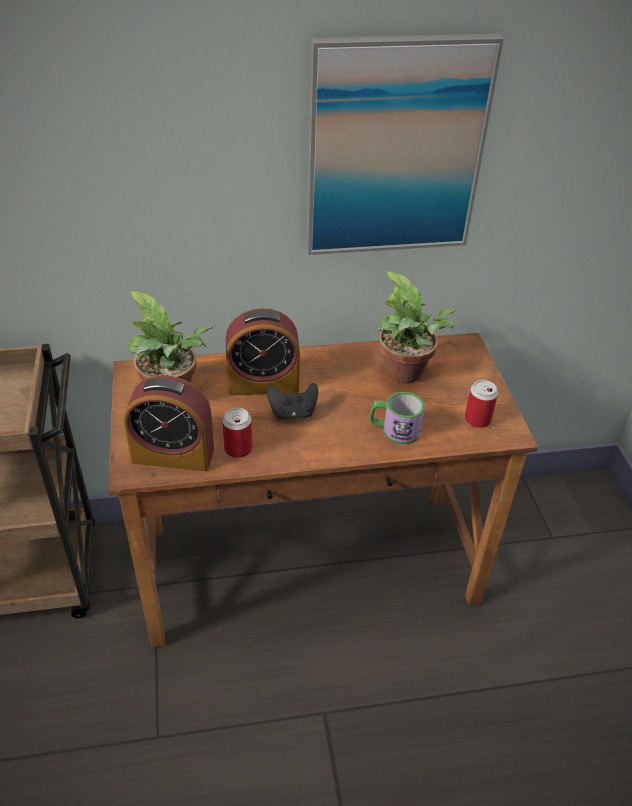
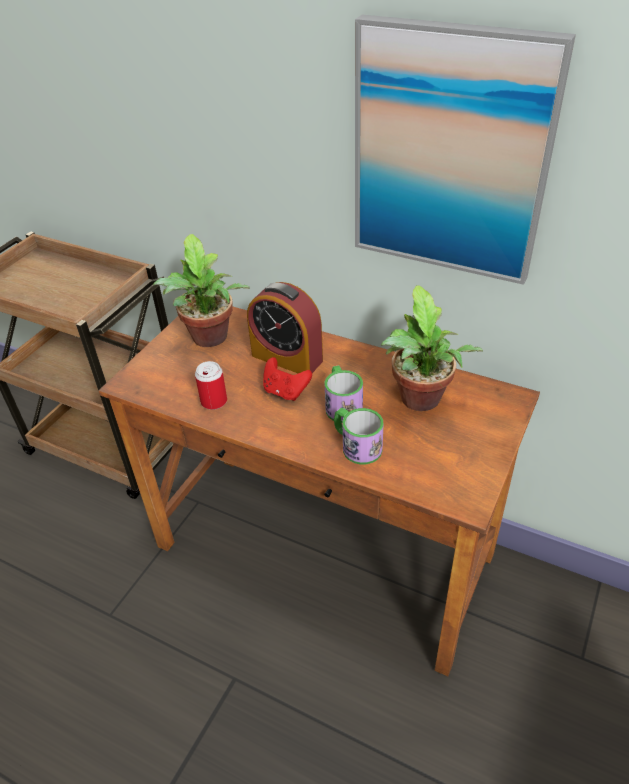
camera: 40 degrees right, 0 degrees up
(173, 455) = (164, 384): alarm clock -> none
(292, 413) = (285, 391): black game controller -> red game controller
(350, 403) = (342, 405): none -> mug
(477, 420) = (447, 473): can -> none

